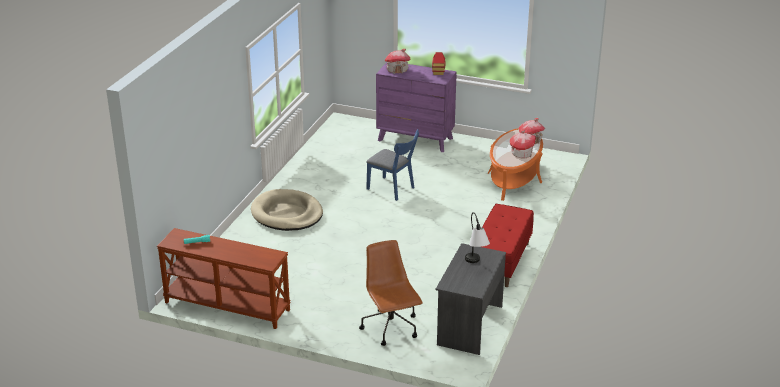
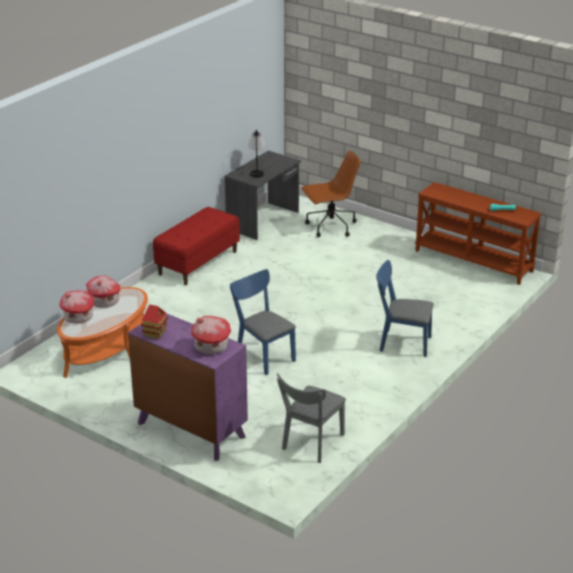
camera: 165 degrees left, 0 degrees up
(287, 214) = (401, 343): beige dog bed -> blue chair
(333, 142) = (311, 444): none -> grey chair
(391, 328) = (330, 227): brown office chair -> brown office chair turned 105 degrees counterclockwise

